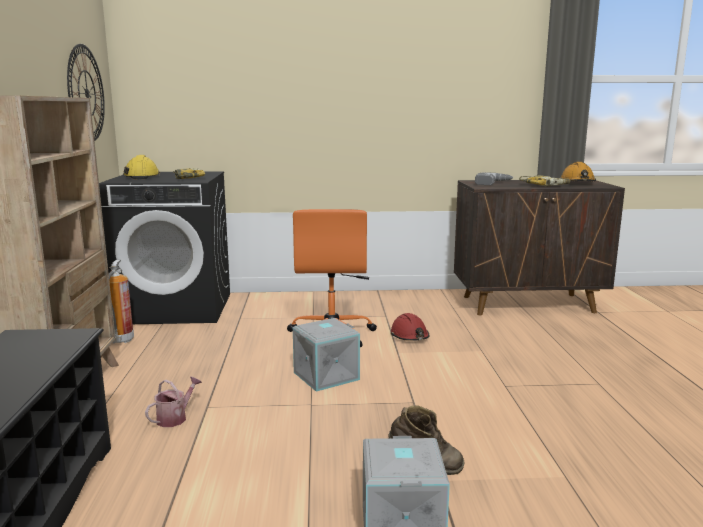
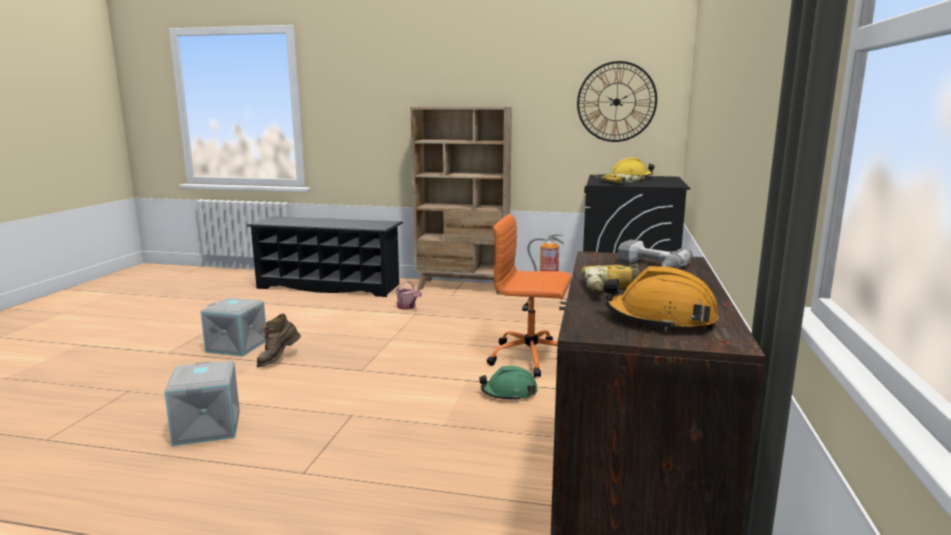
camera: 105 degrees right, 0 degrees up
(326, 375) = (436, 347): grey storage box -> grey storage box (209, 427)
(410, 336) = (509, 393): red hard hat -> green hard hat

